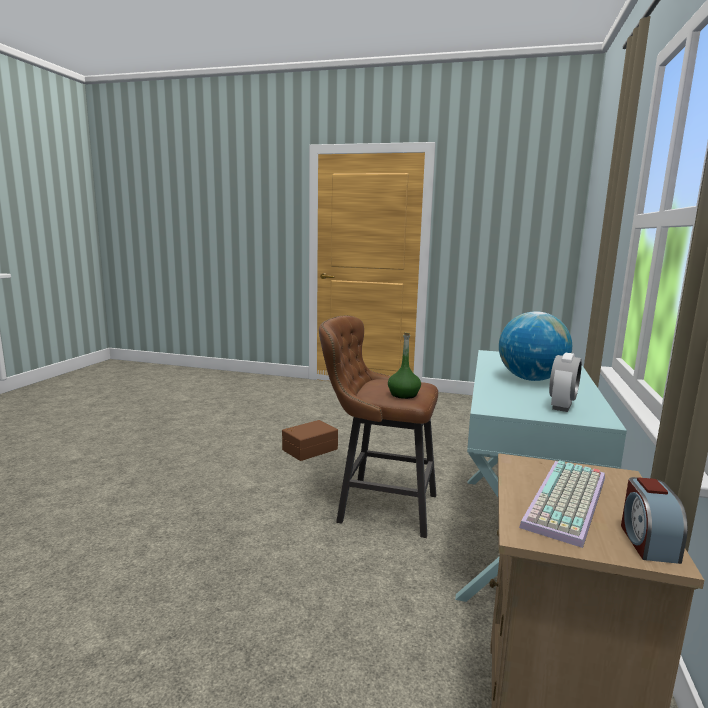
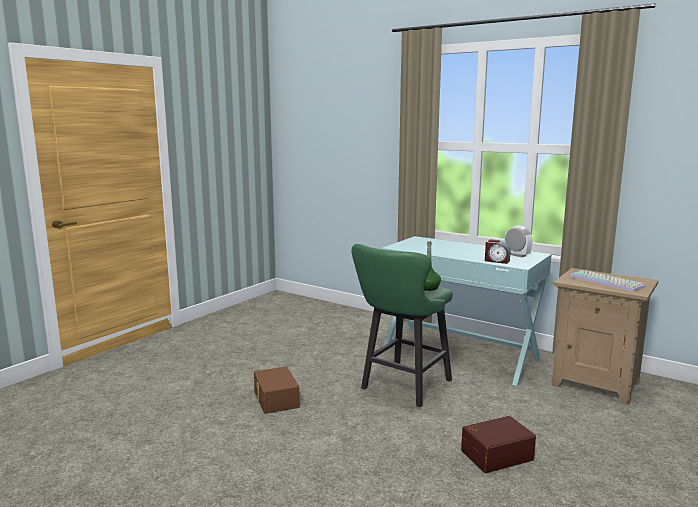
camera: 70 degrees left, 0 degrees up
(244, 587) = (495, 454): none -> brown storage box
(375, 505) = (401, 388): brown stool -> green stool
(530, 379) = (463, 251): globe -> none
(647, 542) = (636, 280): alarm clock -> alarm clock (496, 261)

